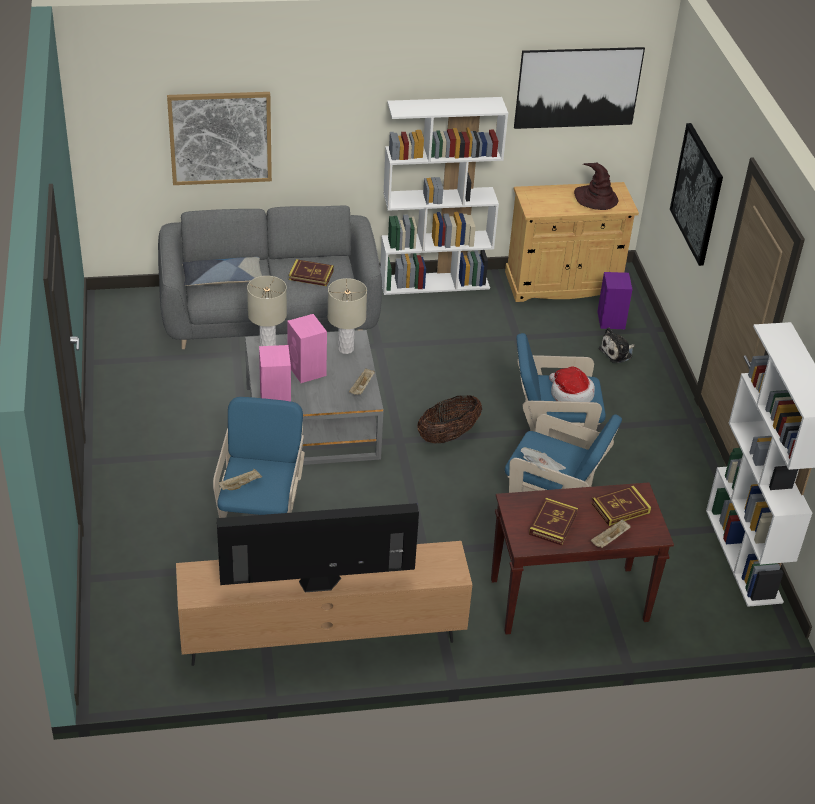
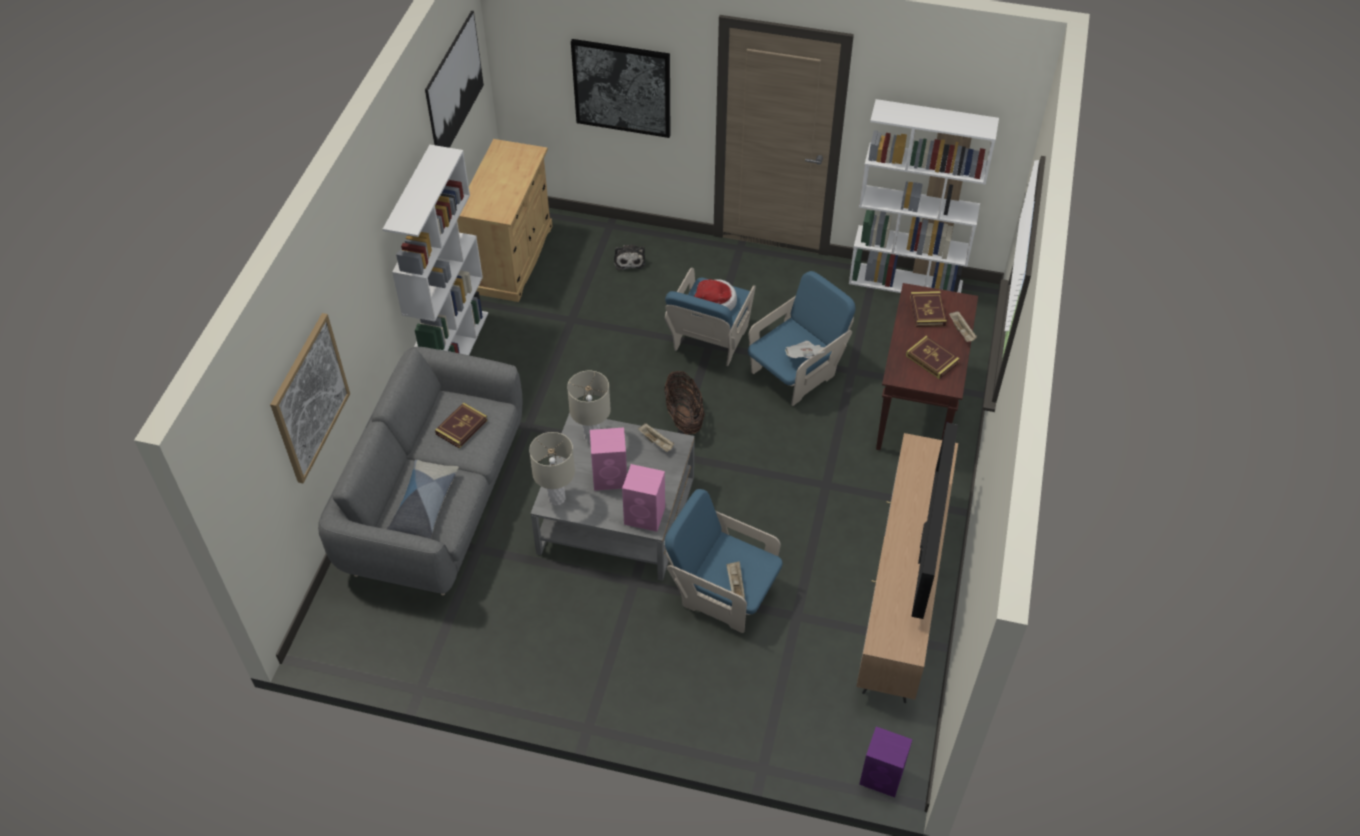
camera: 65 degrees left, 10 degrees up
(596, 198) = (509, 166): brown hat -> none
(611, 321) = (583, 247): purple speaker -> purple speaker (882, 777)

